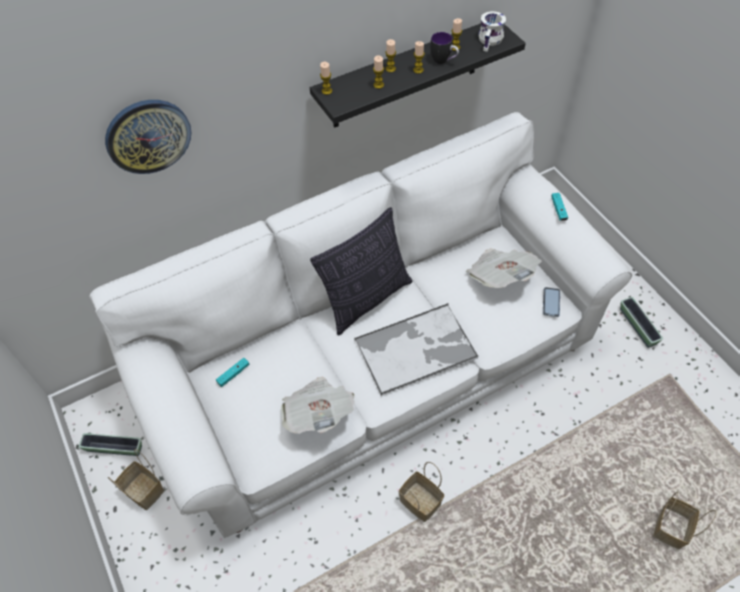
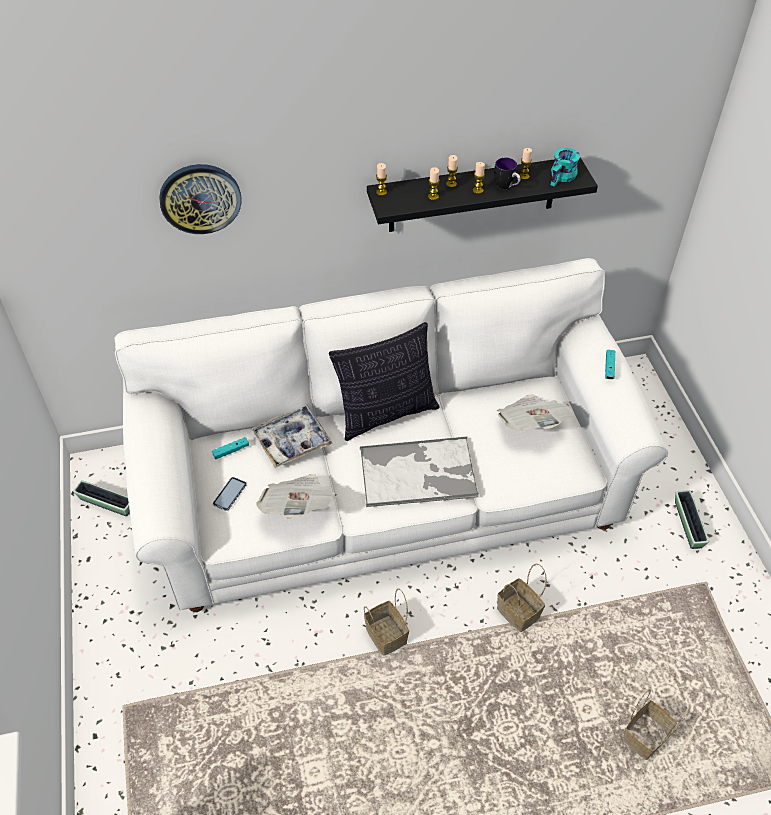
camera: 15 degrees right, 5 degrees down
(145, 491) = (122, 550): basket -> basket (519, 613)
(289, 348) = (292, 441): none -> tray
(491, 41) = (563, 177): white mug -> turquoise mug
(551, 302) = (576, 462): phone -> phone (230, 494)

